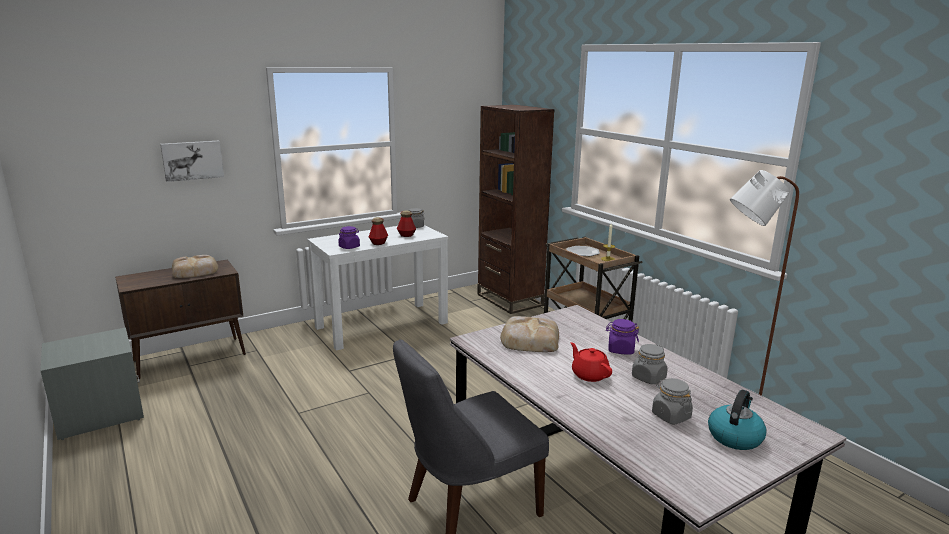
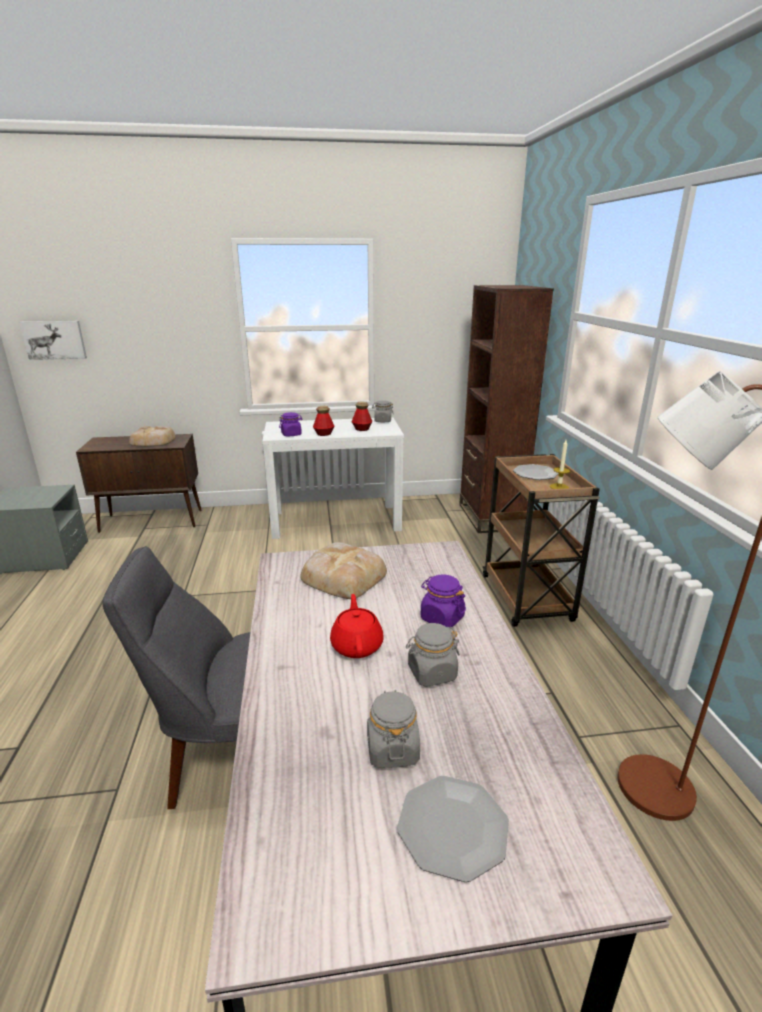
camera: 25 degrees right, 5 degrees up
(192, 160) = (159, 333): picture -> picture (54, 340)
(734, 436) = (452, 827): kettle -> plate

